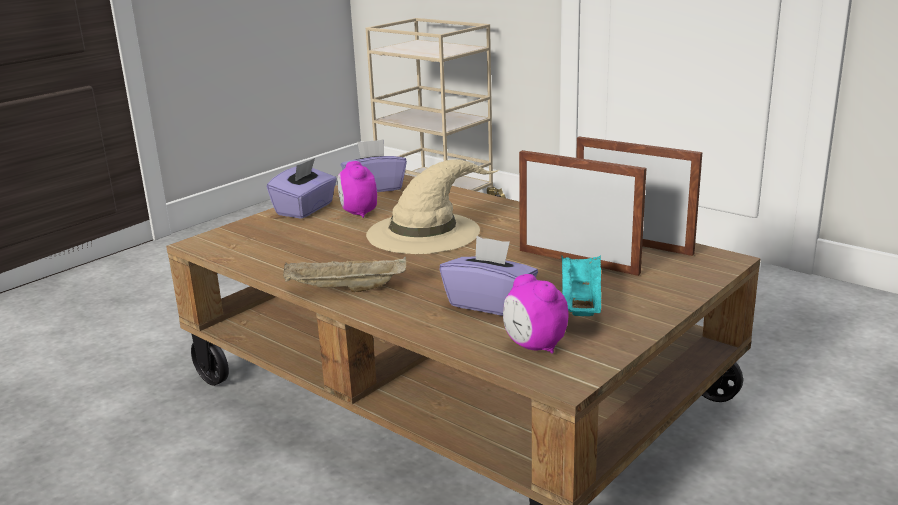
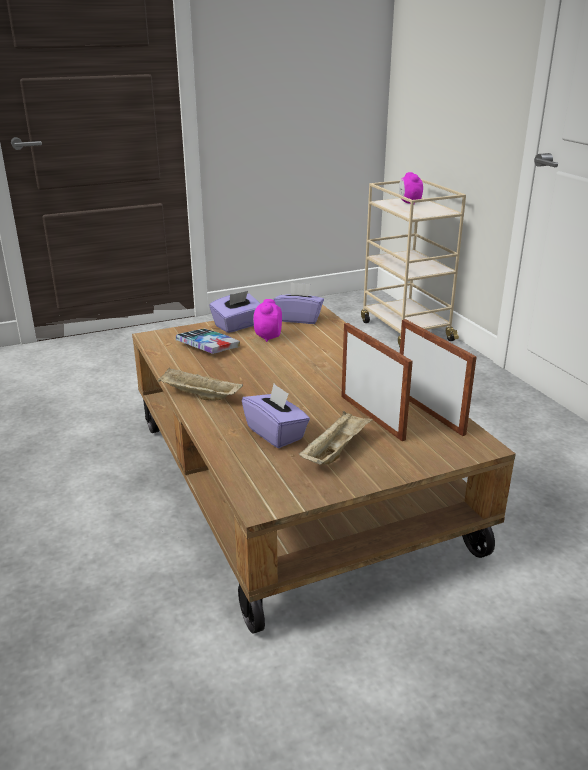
camera: 25 degrees right, 5 degrees up
(292, 237) = (208, 346): none -> book
(425, 232) = (294, 364): beige hat -> none
(534, 346) = (268, 475): alarm clock -> alarm clock (409, 203)
(580, 303) = (335, 451): turquoise tray -> beige tray

